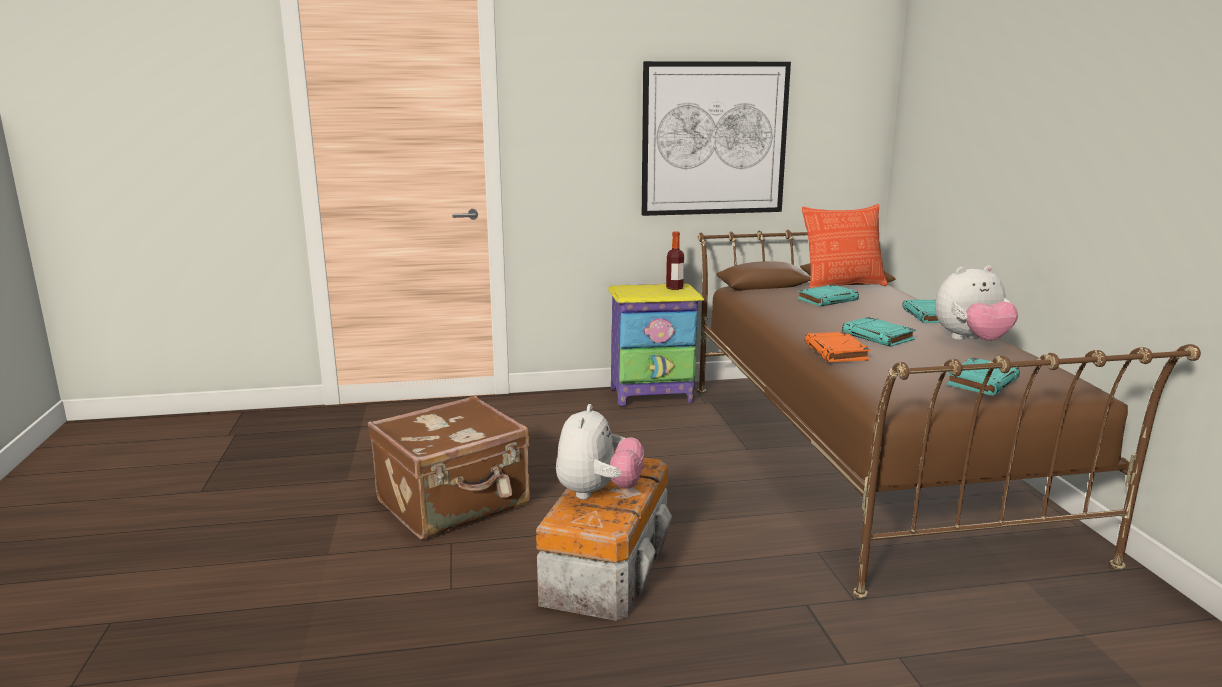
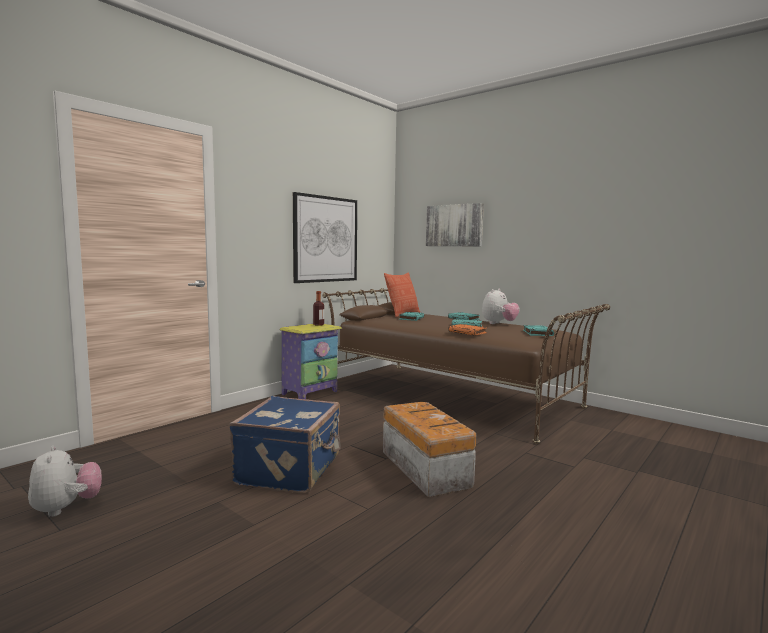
camera: 40 degrees left, 10 degrees down
(454, 504) = (291, 470): brown suitcase -> blue suitcase
(598, 493) = (427, 420): plush toy -> plush toy (66, 508)
(976, 112) = (454, 225): none -> picture

